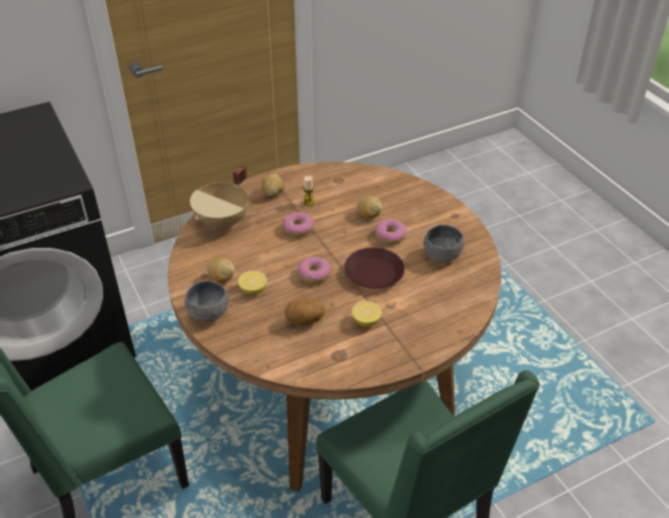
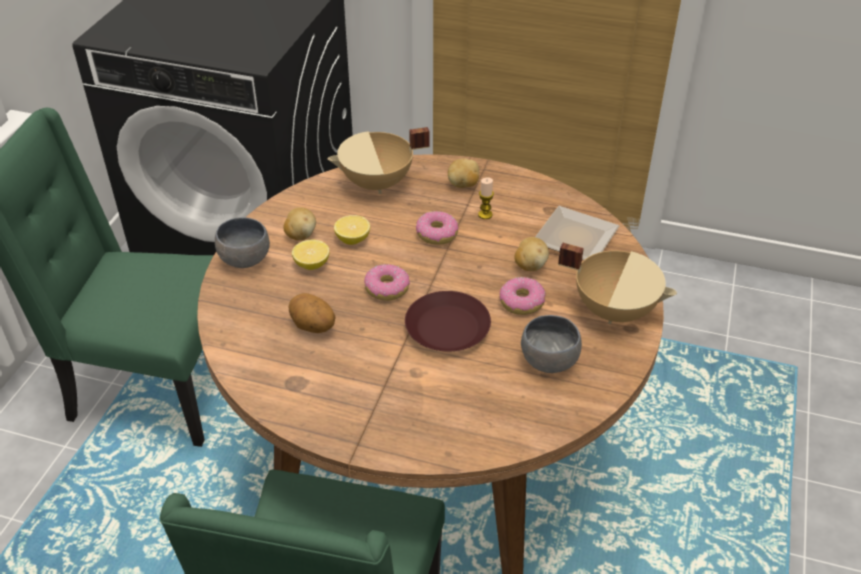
camera: 45 degrees right, 0 degrees up
(366, 321) = (369, 370): lemon -> lemon (353, 239)
(368, 187) = (574, 236): none -> plate
(436, 211) = (614, 309): none -> beige cooking pot

